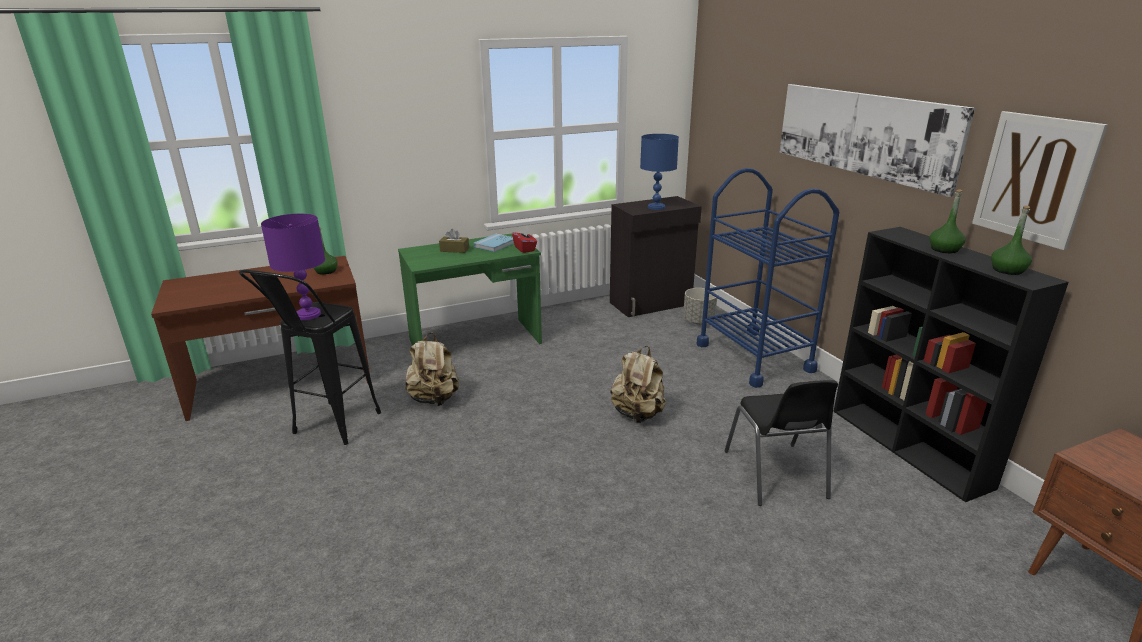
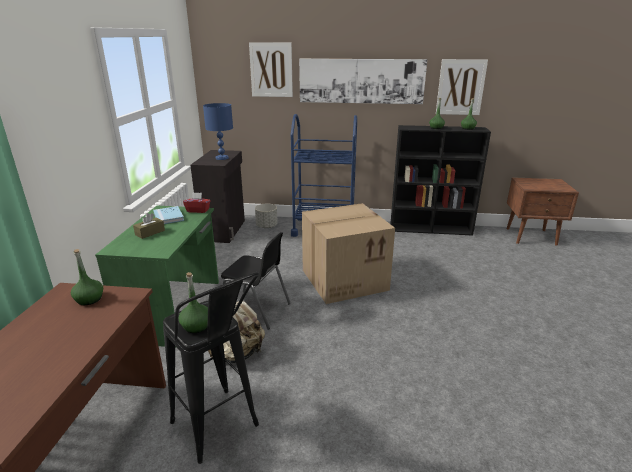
camera: 60 degrees left, 0 degrees up
(308, 315) = (196, 326): purple table lamp -> green bottle
(638, 414) = (345, 279): beige backpack -> cardboard box
(759, 98) = (271, 70): none -> picture
(775, 475) = (430, 264): black chair -> black chair (255, 310)

